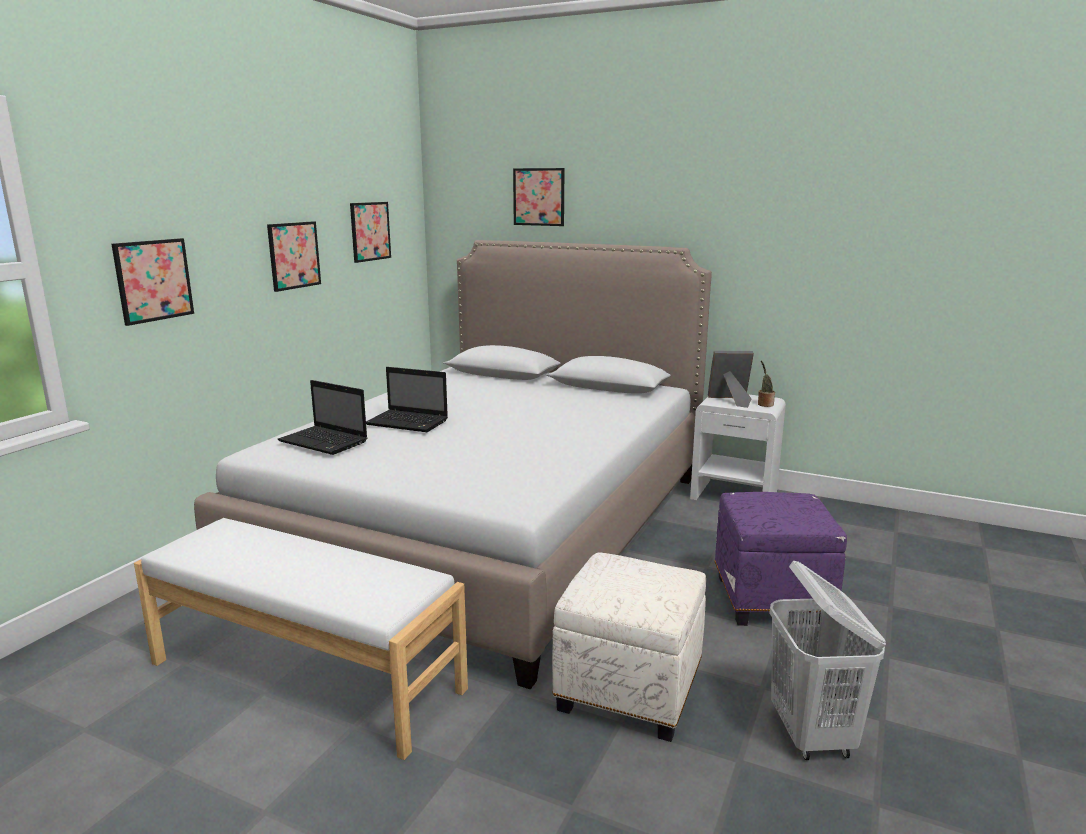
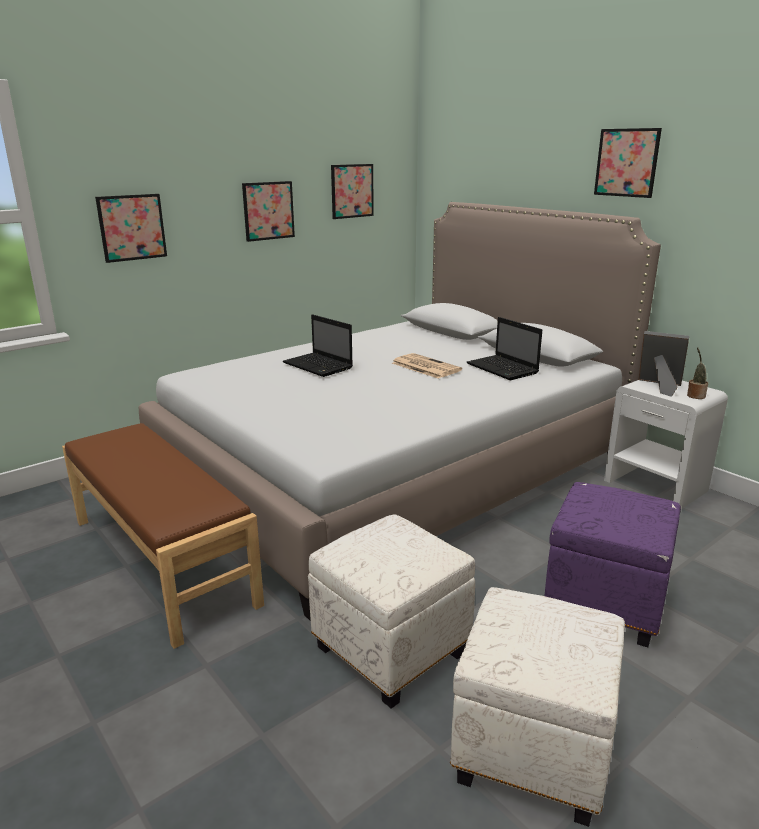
camera: 25 degrees right, 5 degrees up
(307, 675) = (163, 560): white bench -> brown bench
(325, 442) = (238, 373): laptop -> laptop (503, 369)
(517, 409) = (424, 366): none -> newspaper
(539, 197) = (509, 160): picture -> picture (626, 162)
(812, 735) = (533, 751): white laundry basket -> white ottoman

